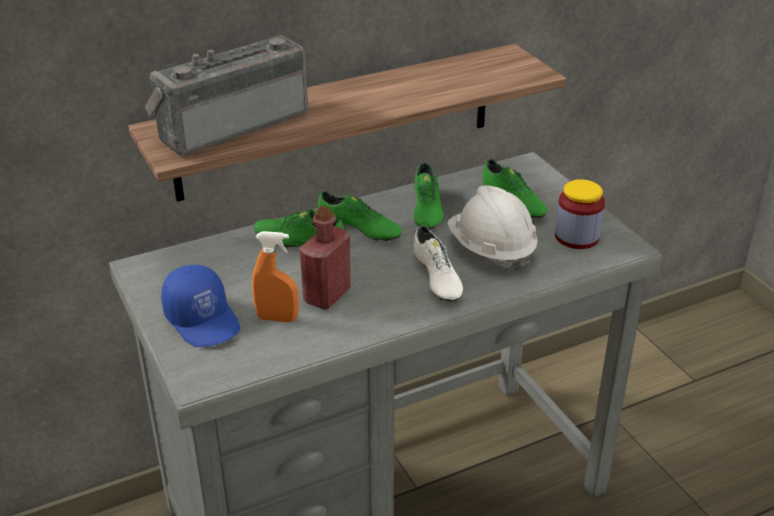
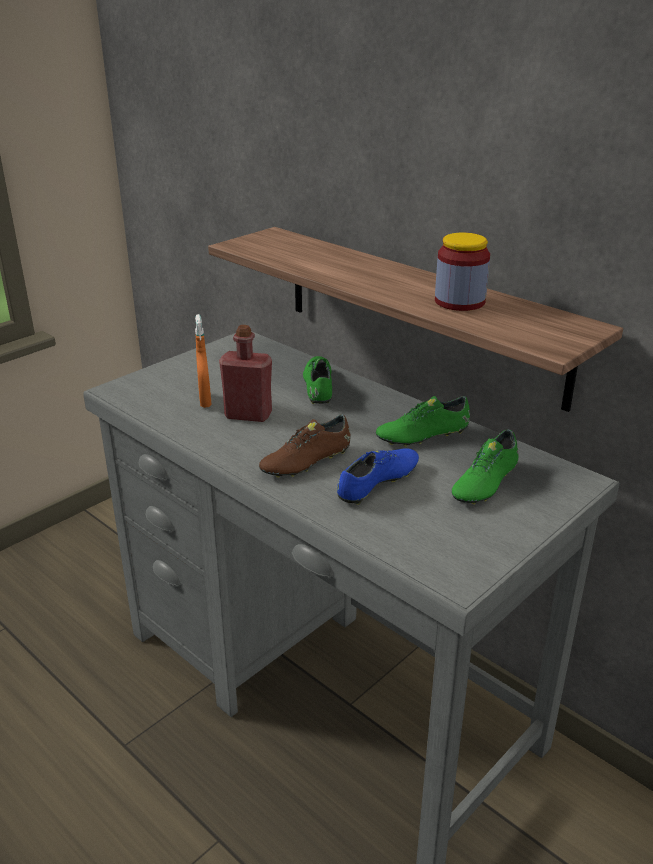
camera: 70 degrees right, 5 degrees down
(203, 319) = (190, 374): blue cap -> none
(231, 124) = (300, 250): radio -> none
(359, 230) = (360, 409): green shoe -> none
(436, 278) = (306, 462): white shoe -> brown shoe
(491, 250) = (378, 484): white hard hat -> blue shoe
(577, 237) = (449, 537): jar -> jar (459, 301)

